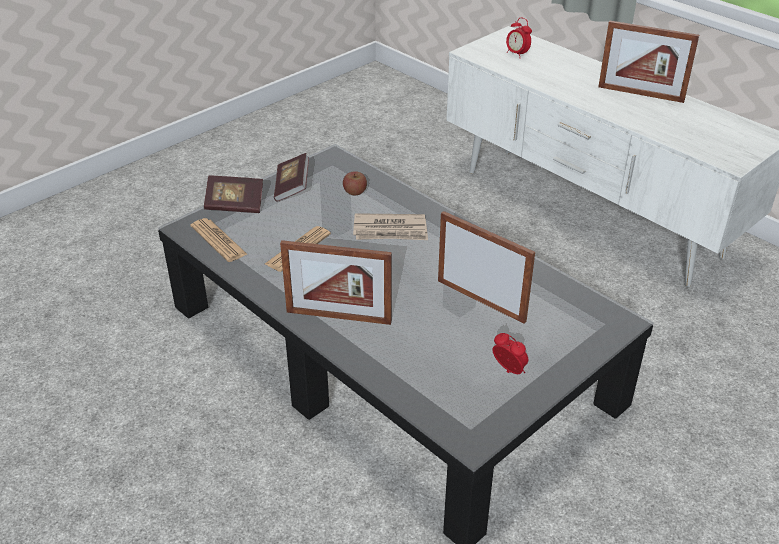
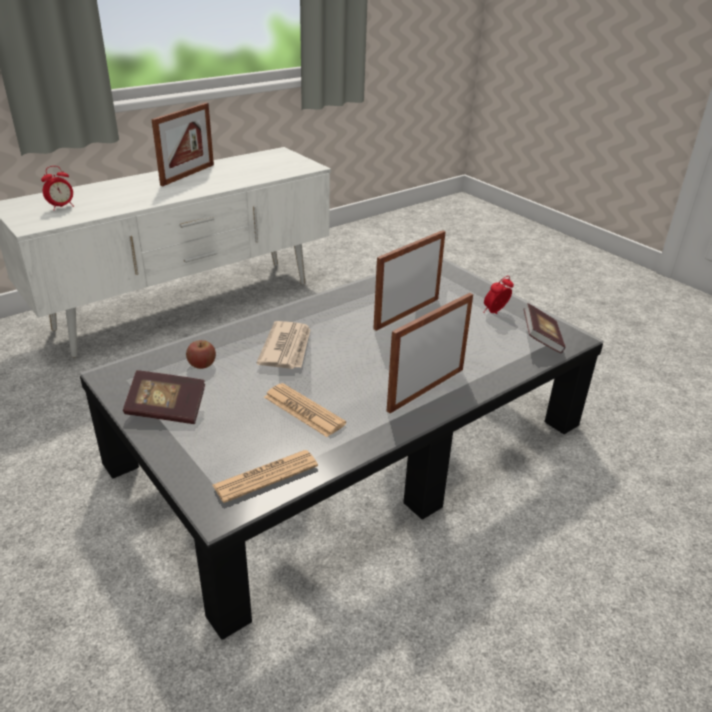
camera: 85 degrees left, 5 degrees down
(235, 205) = (185, 461): book -> book (541, 339)
(338, 317) = (426, 389): picture frame -> picture frame turned 150 degrees counterclockwise

